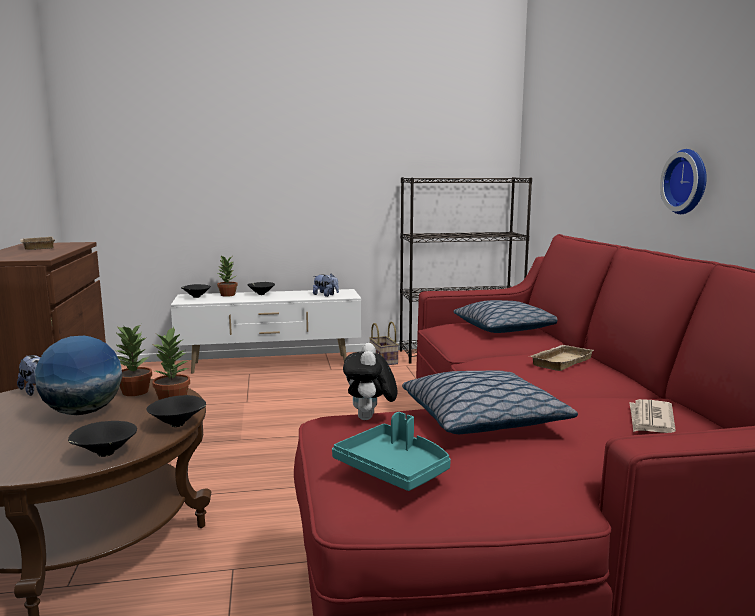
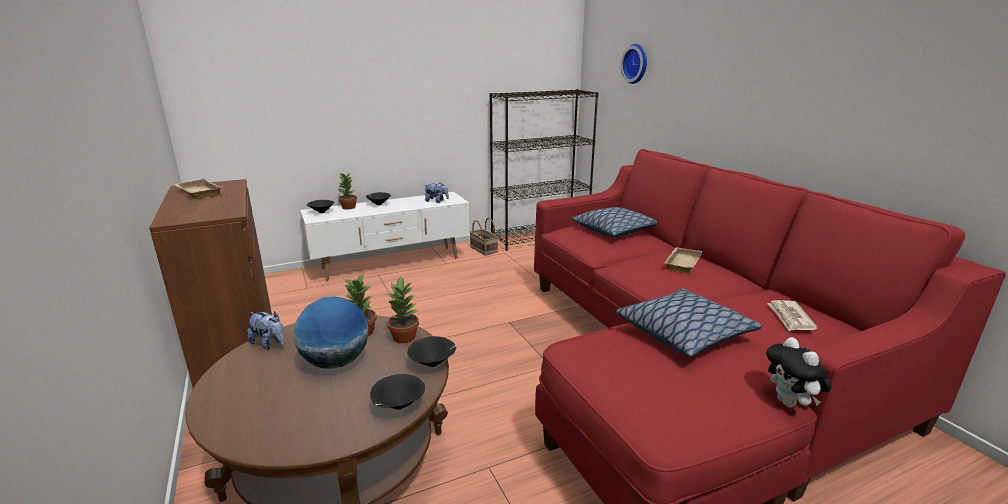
camera: 15 degrees left, 10 degrees up
(370, 418) = (600, 343): plush toy -> plush toy (790, 403)
(394, 469) = (667, 395): turquoise tray -> none
(688, 181) = (762, 116): wall clock -> wall clock (636, 64)

